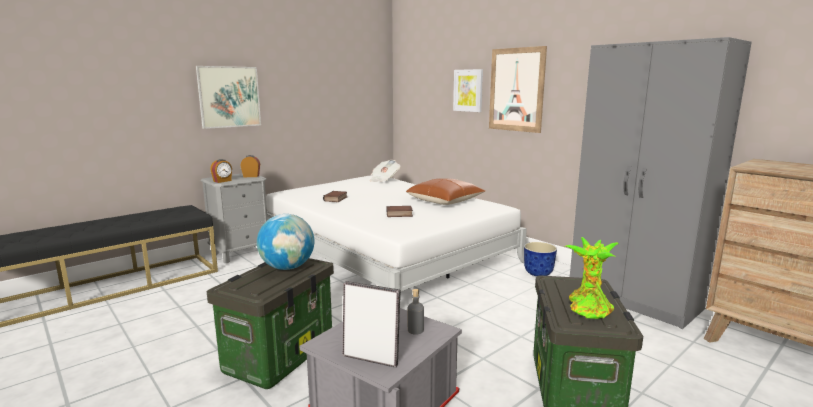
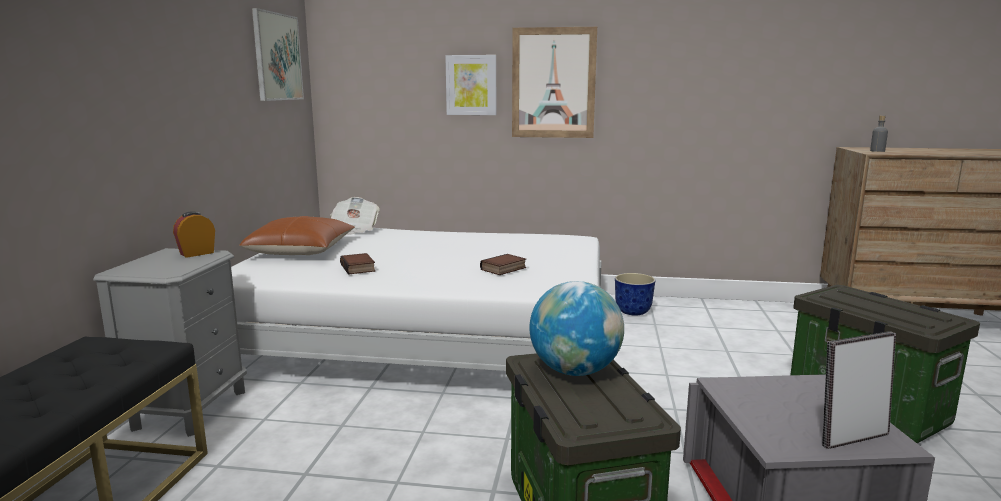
camera: 40 degrees left, 0 degrees up
(222, 181) = (166, 270): alarm clock -> none
(229, 97) = (120, 96): picture -> picture (277, 57)
(415, 330) = (805, 392): grey bottle -> grey bottle (877, 151)
(445, 201) = (505, 242): brown pillow -> brown pillow (301, 250)
(588, 307) = (902, 310): potted plant -> none
(635, 299) = (746, 312): grey wardrobe -> none

